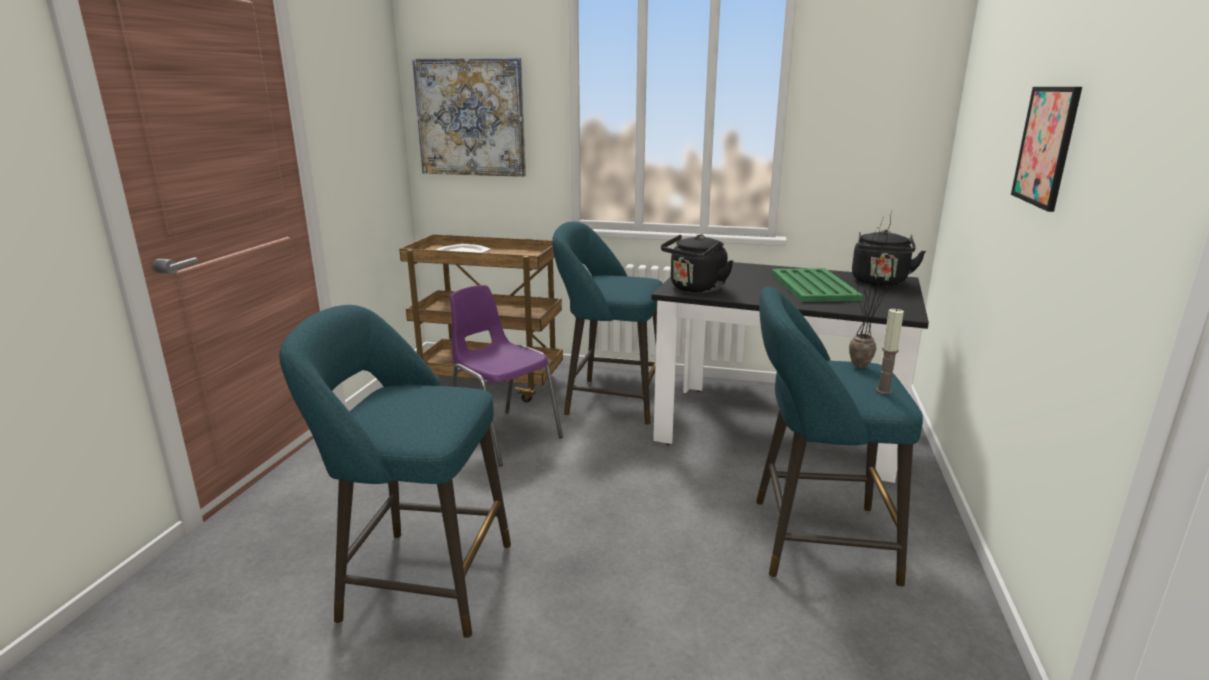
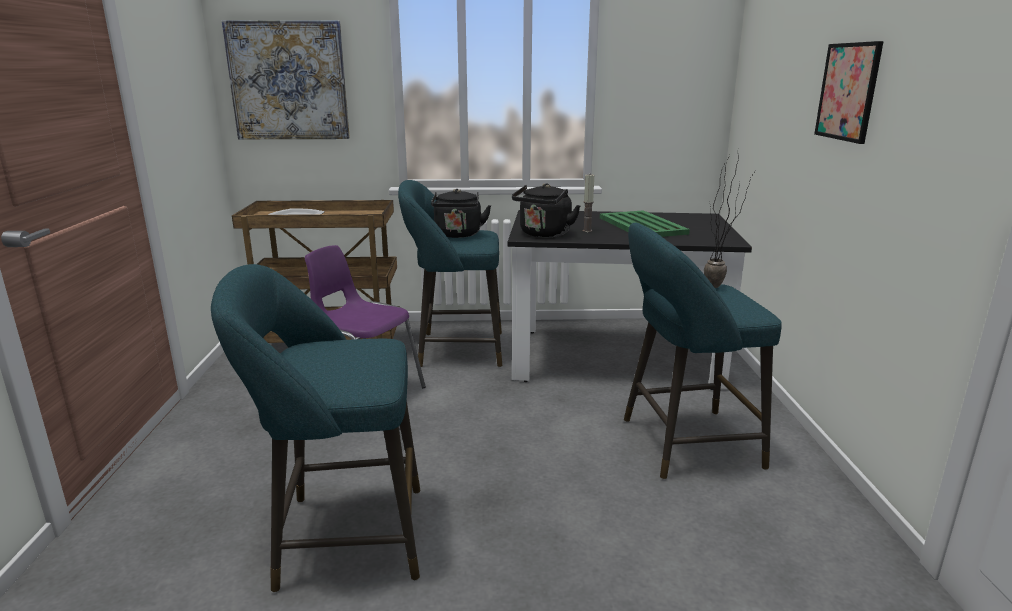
camera: 15 degrees left, 0 degrees up
(879, 283) = (692, 219): black kettle -> black kettle (458, 235)
(884, 391) = (744, 303): candle -> candle (587, 230)

